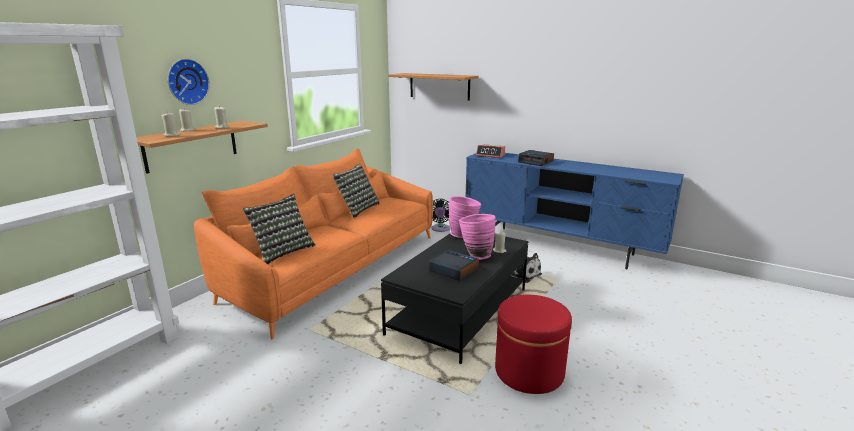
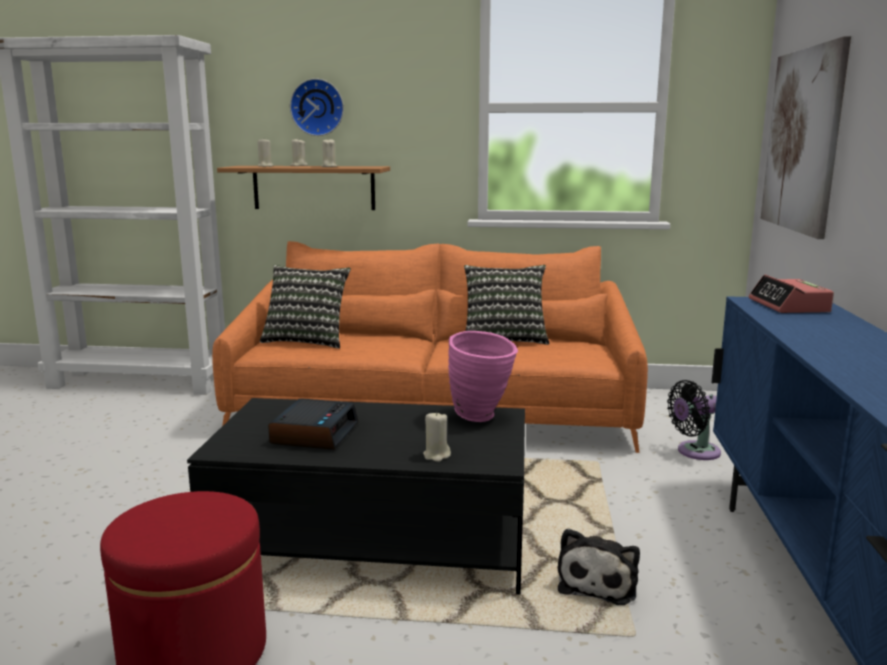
camera: 65 degrees right, 5 degrees down
(439, 86) = (802, 140): shelf -> picture
(475, 256) = (390, 440): pink vase -> none
(536, 162) = (826, 339): alarm clock -> none

